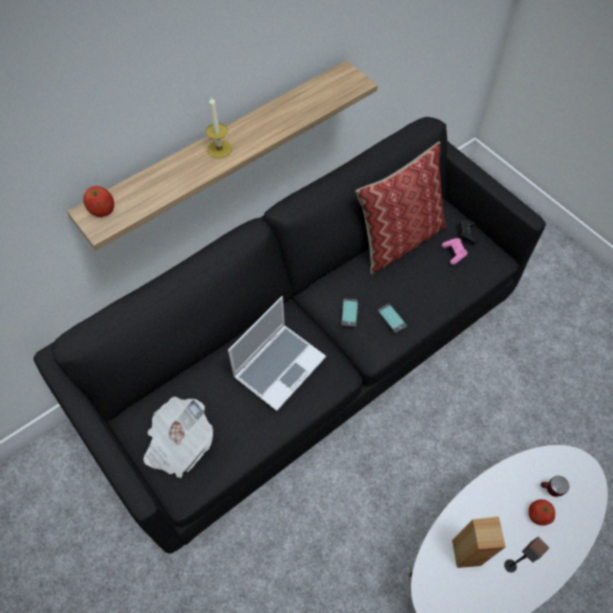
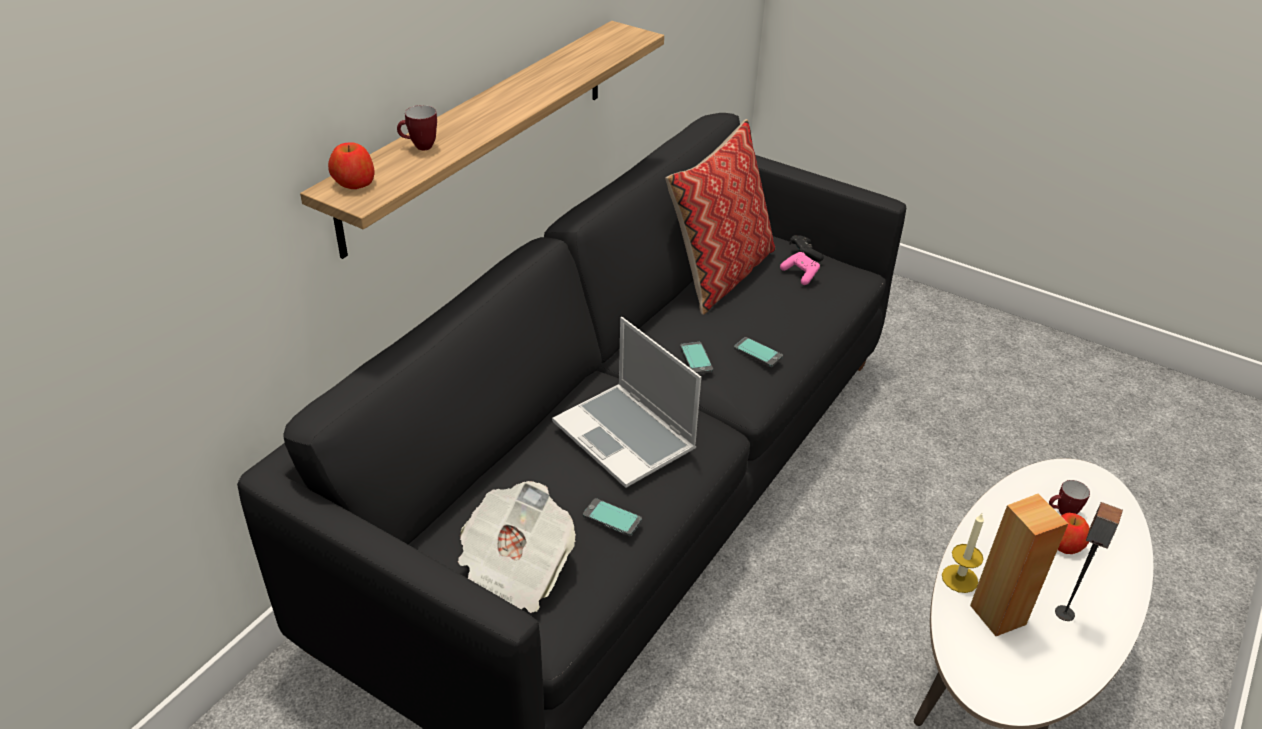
camera: 20 degrees left, 20 degrees down
(156, 180) = (419, 147): none -> mug
(219, 149) = (492, 109): candle -> candle (959, 578)
(247, 425) = (612, 518): none -> phone
(279, 366) = (626, 437): laptop -> laptop turned 120 degrees clockwise

